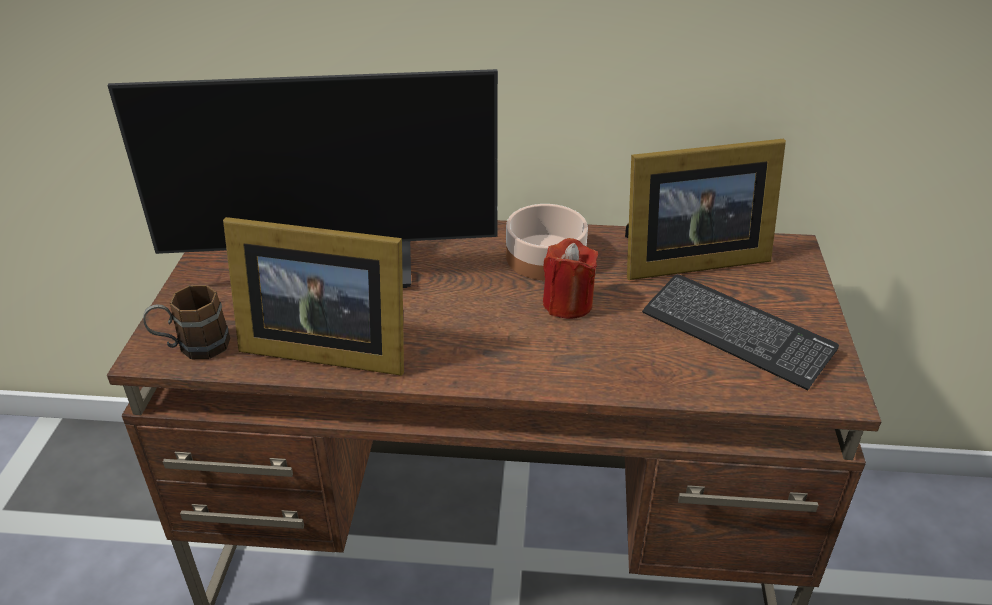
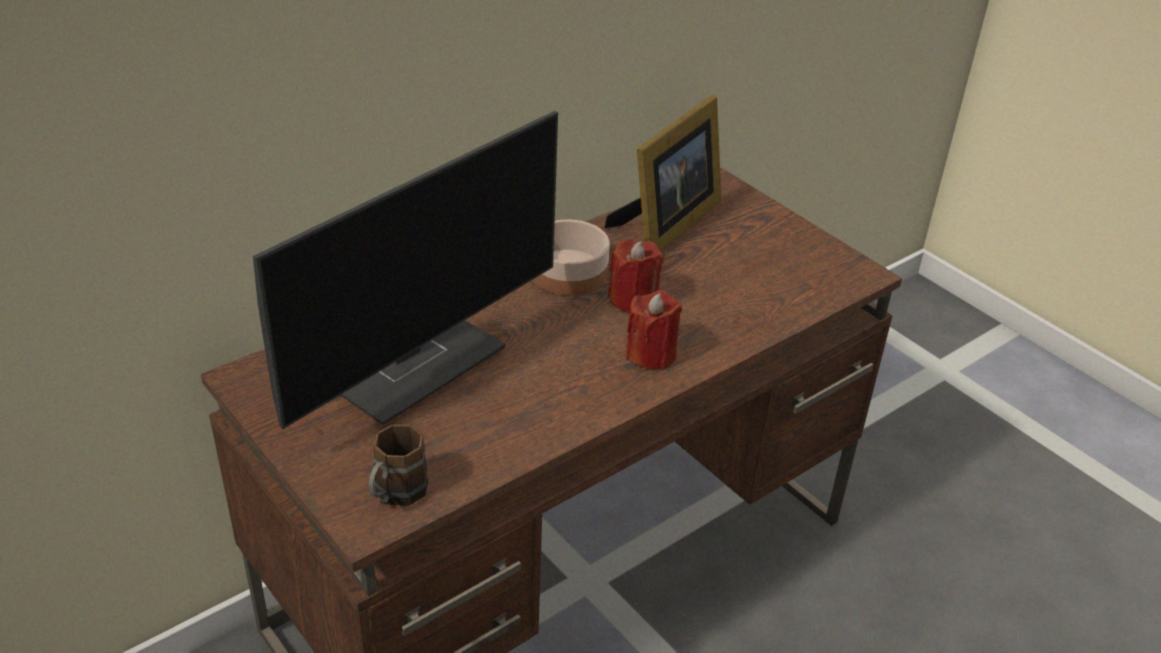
camera: 45 degrees left, 0 degrees up
(322, 347) = (503, 432): picture frame -> none
(518, 354) = (651, 354): none -> red candle
(736, 333) = (763, 263): keyboard -> none

